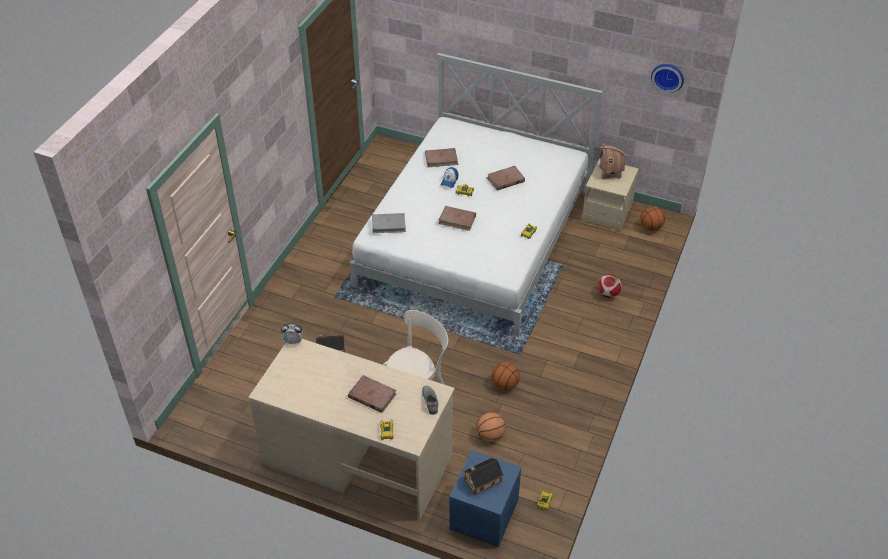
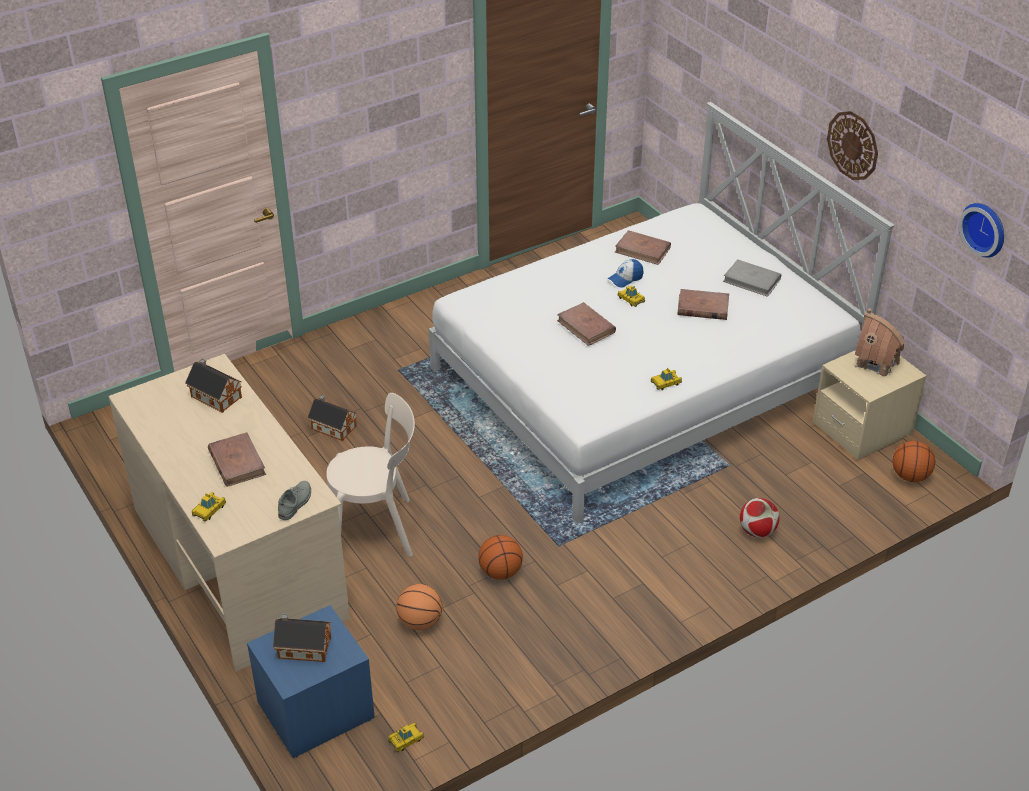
camera: 35 degrees right, 5 degrees down
(293, 342) = (218, 362): alarm clock -> none
(315, 363) = (215, 396): none -> toy house
(388, 224) = (493, 296): grey book -> grey book (752, 280)
(560, 53) = (853, 145): none -> wall clock

